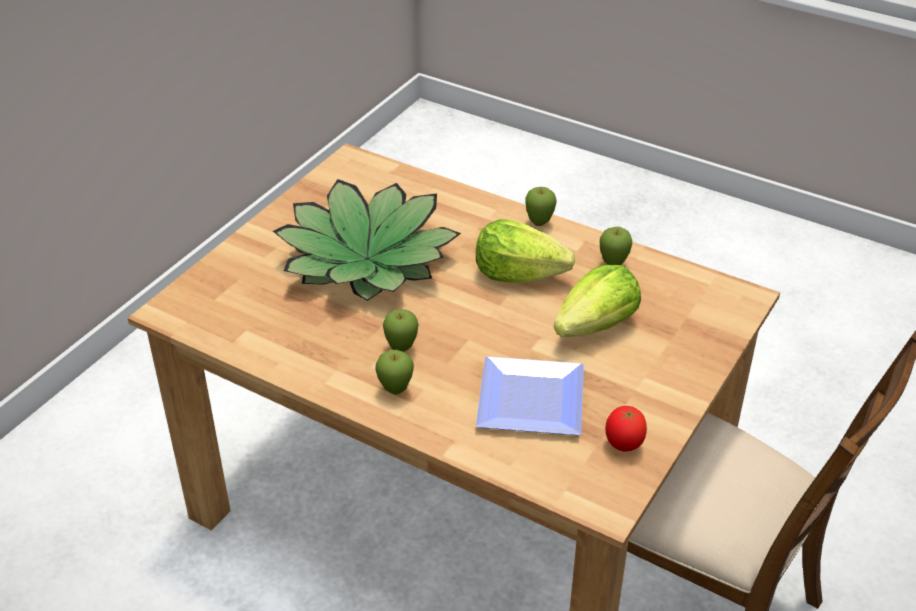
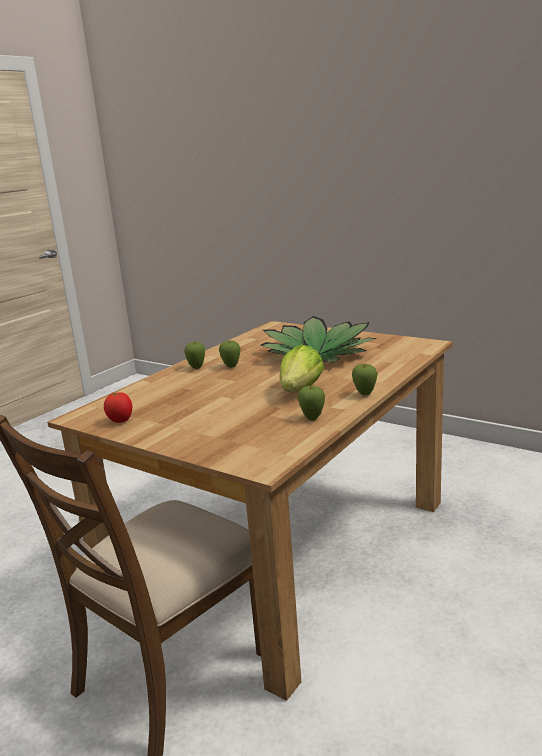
camera: 95 degrees right, 20 degrees down
(534, 397) = (175, 398): plate -> none
(597, 326) = (239, 413): lettuce -> none

